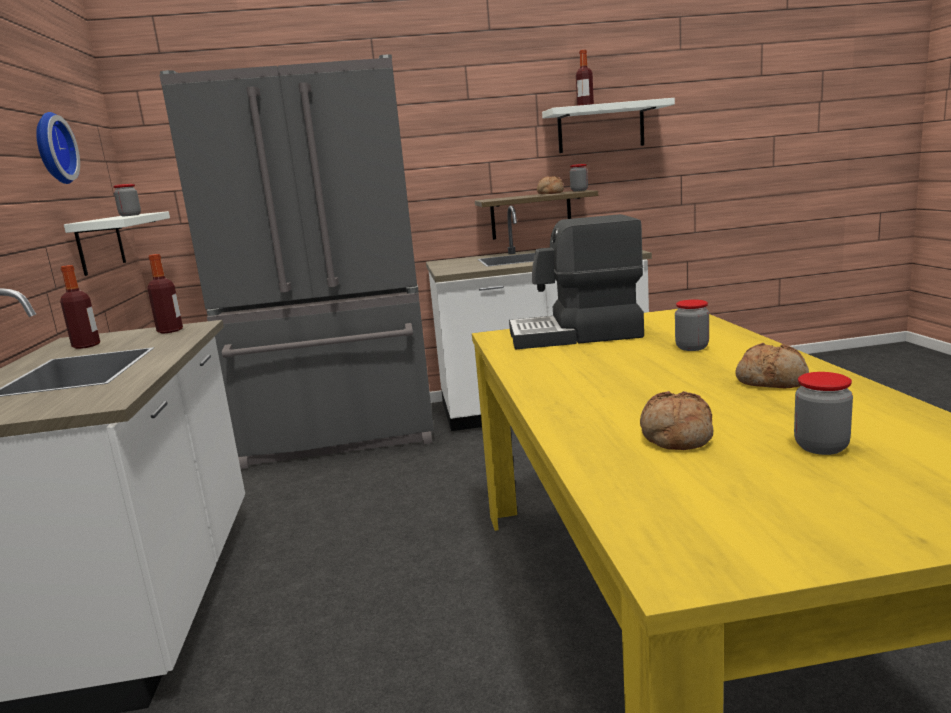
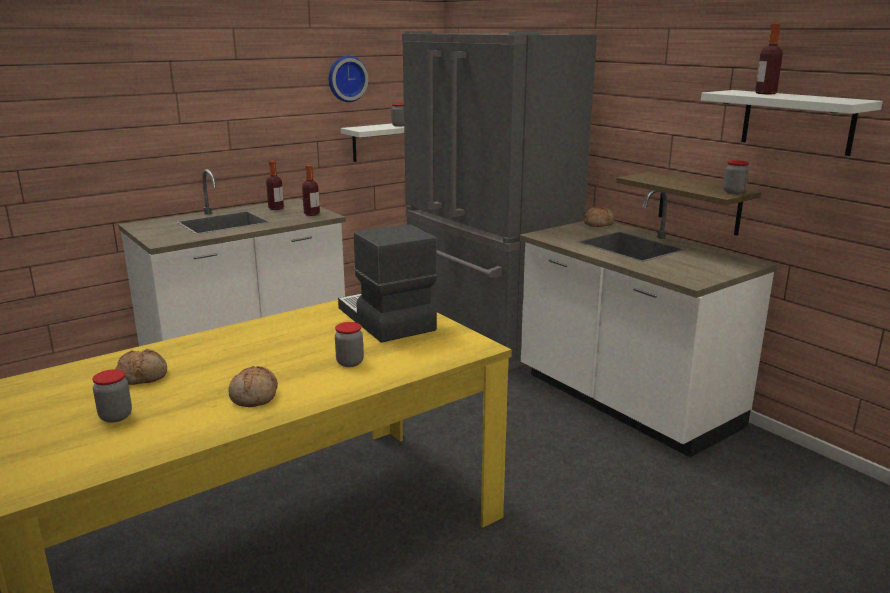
camera: 60 degrees right, 5 degrees up
(550, 193) = (702, 186): bread -> bread (598, 224)

